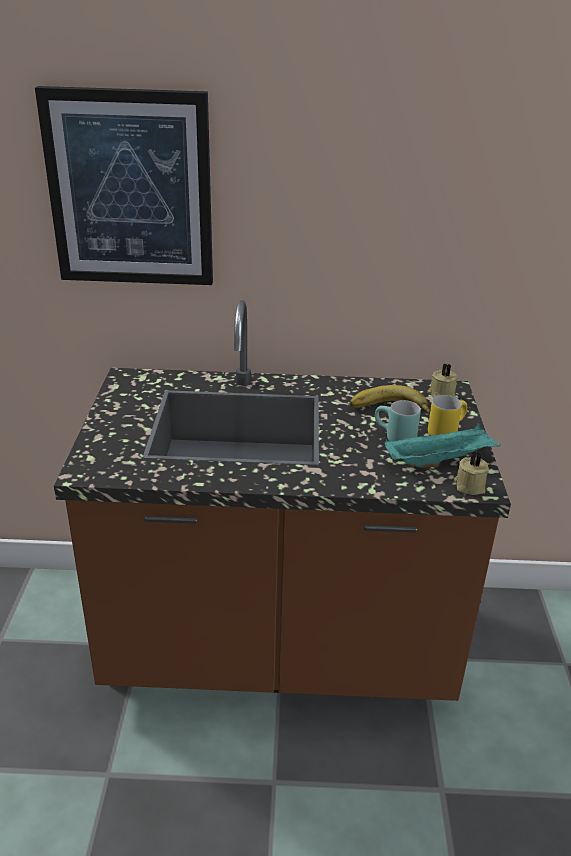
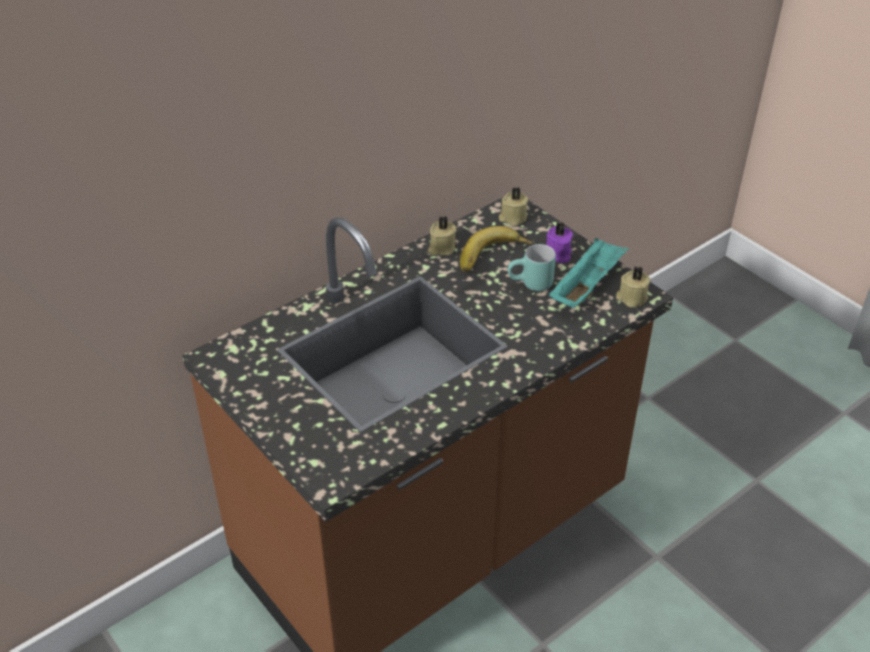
camera: 40 degrees left, 10 degrees up
(130, 190) = (176, 149): picture -> none
(358, 388) = (441, 248): none -> beige candle
(445, 431) = (558, 255): yellow mug -> purple candle

